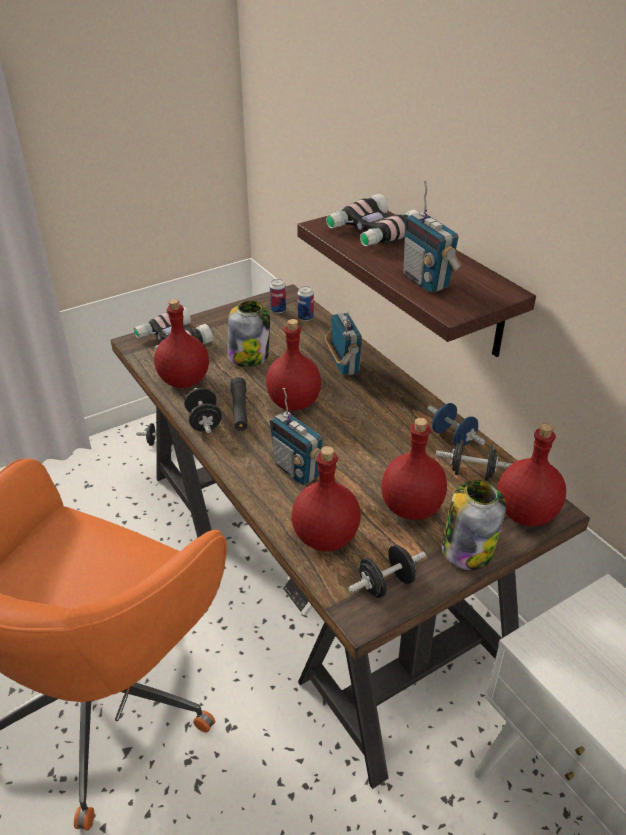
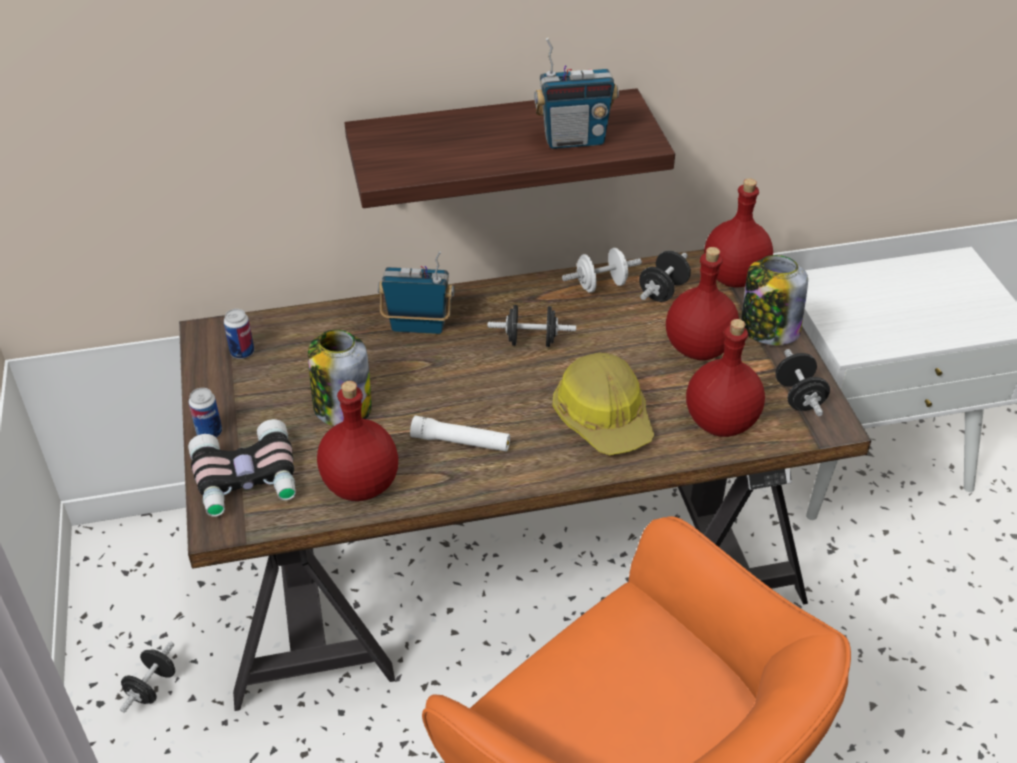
camera: 70 degrees left, 5 degrees up
(204, 422) = (469, 481): black dumbbell -> black dumbbell (531, 341)
(239, 410) = (461, 442): black flashlight -> white flashlight
(294, 403) = (472, 389): red bottle -> none
(297, 470) = (603, 418): radio -> hard hat
(305, 318) = (282, 331): can -> can (209, 432)
(371, 232) = (430, 144): binoculars -> none
(453, 437) = (601, 285): blue dumbbell -> white dumbbell

